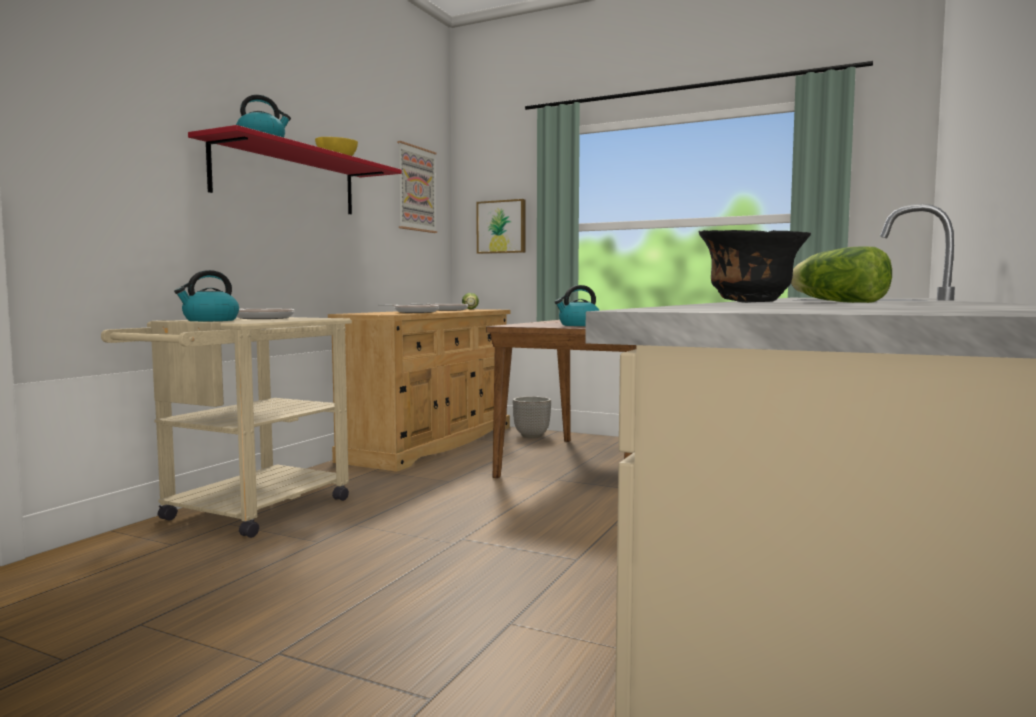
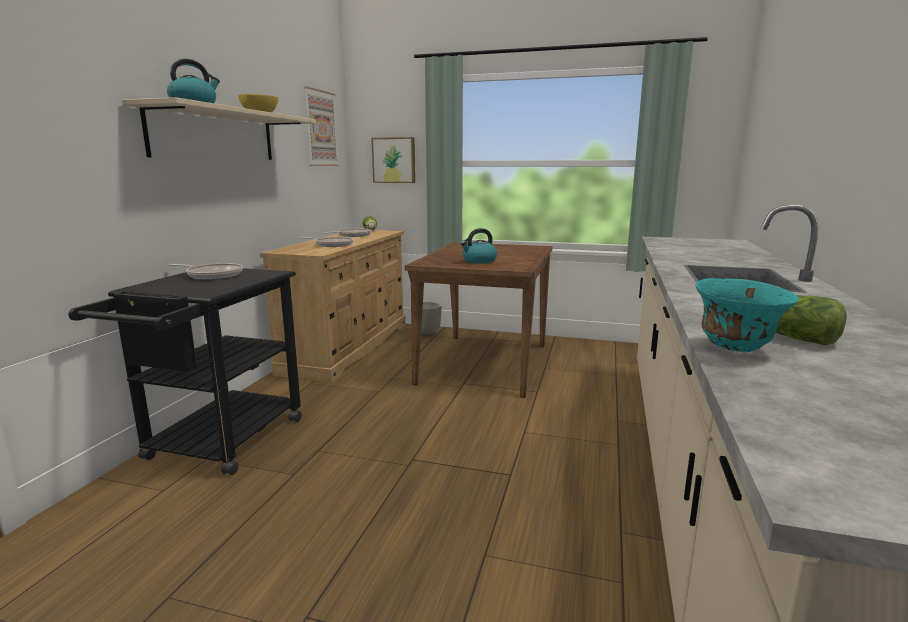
camera: 10 degrees left, 10 degrees up
(210, 320) = (170, 287): kettle -> none
(246, 513) = (217, 445): beige cart -> black cart
(287, 180) = (215, 135): red shelf -> beige shelf
(751, 302) = (736, 347): black bowl -> turquoise bowl

